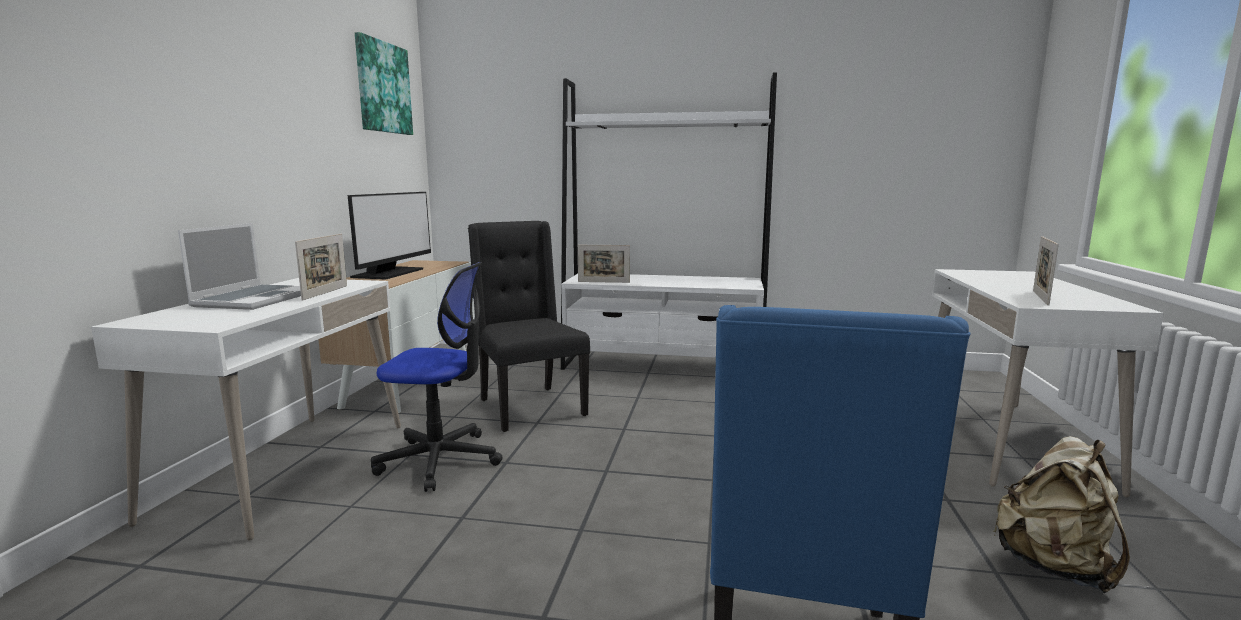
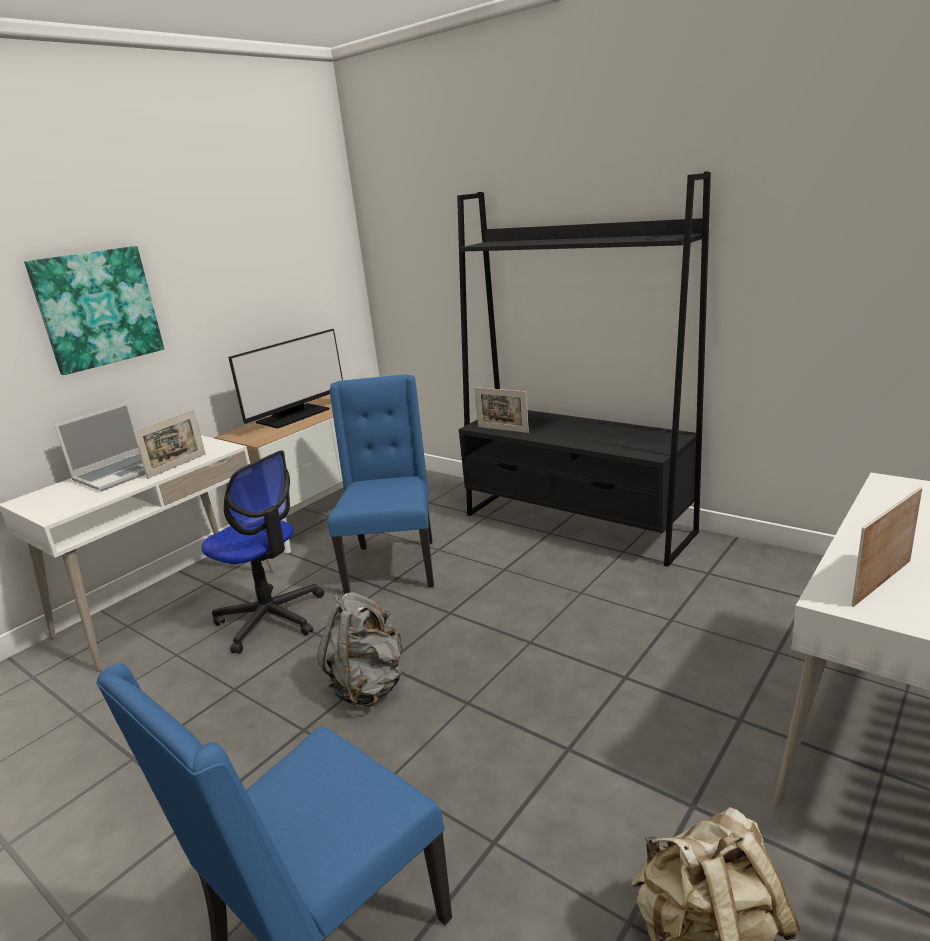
camera: 30 degrees right, 10 degrees up
(383, 87) = (293, 222): picture -> picture (97, 308)
(529, 407) = (393, 565): black chair -> blue chair
(609, 487) = (369, 686): none -> grey backpack
(663, 365) = (576, 523): white bookcase -> black bookcase

